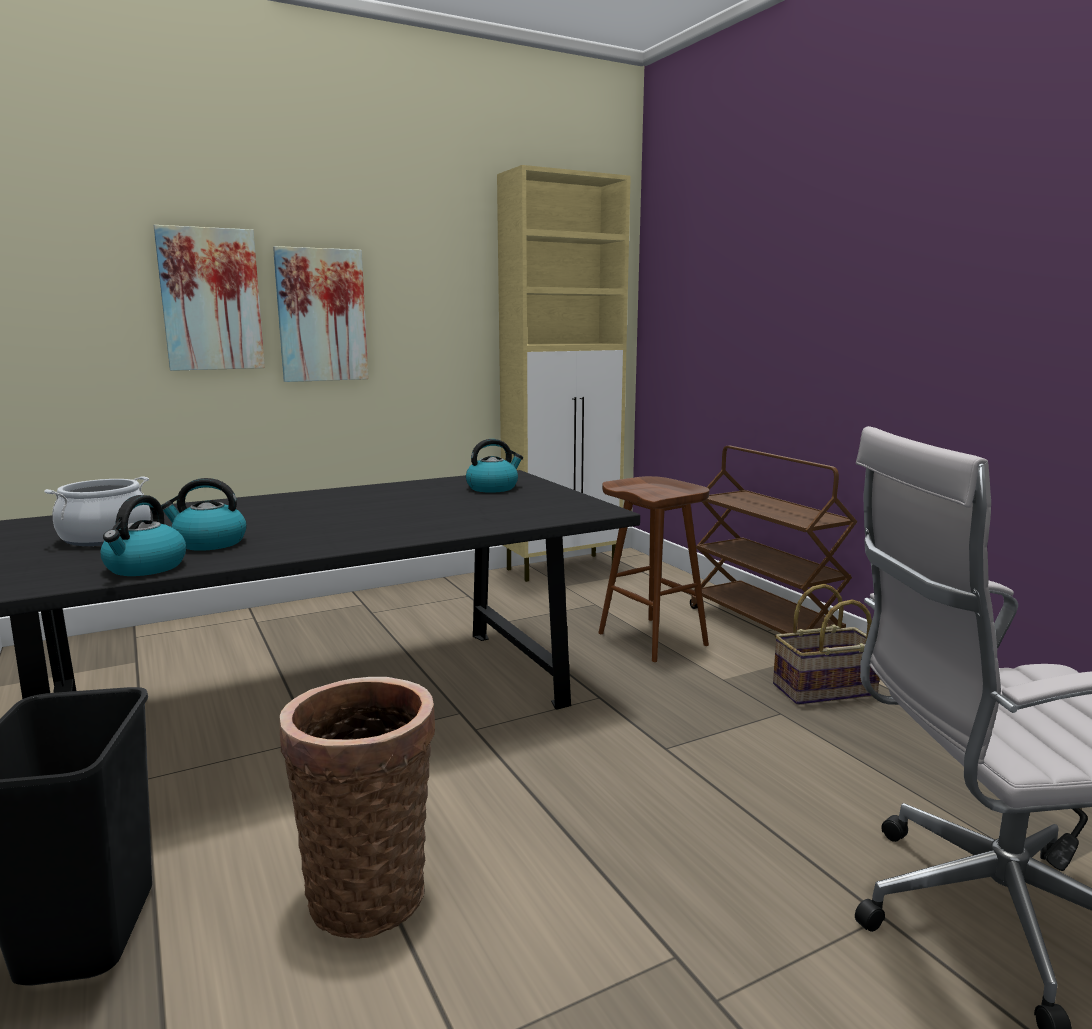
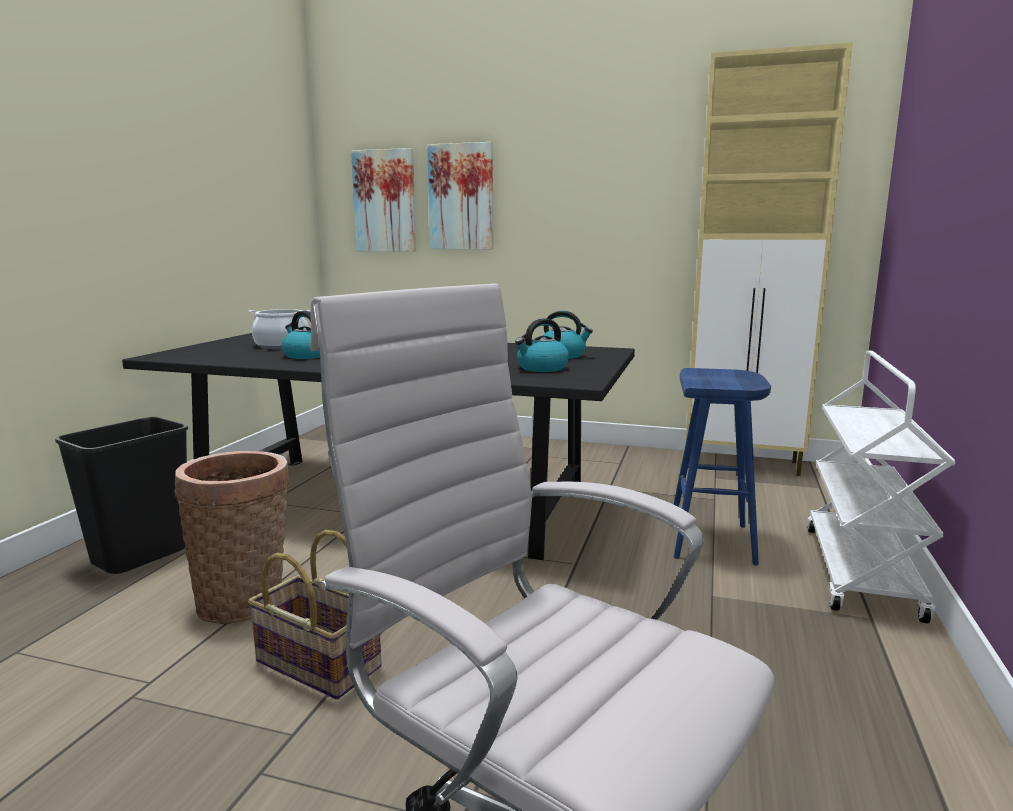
camera: 45 degrees right, 0 degrees up
(145, 567) = (246, 360): kettle -> kettle (542, 368)
(321, 315) = (539, 208): picture -> picture (385, 201)
(654, 639) = (712, 542): brown stool -> blue stool
(765, 626) = (861, 572): brown cart -> white cart
(824, 690) = (805, 649): basket -> basket (316, 665)

